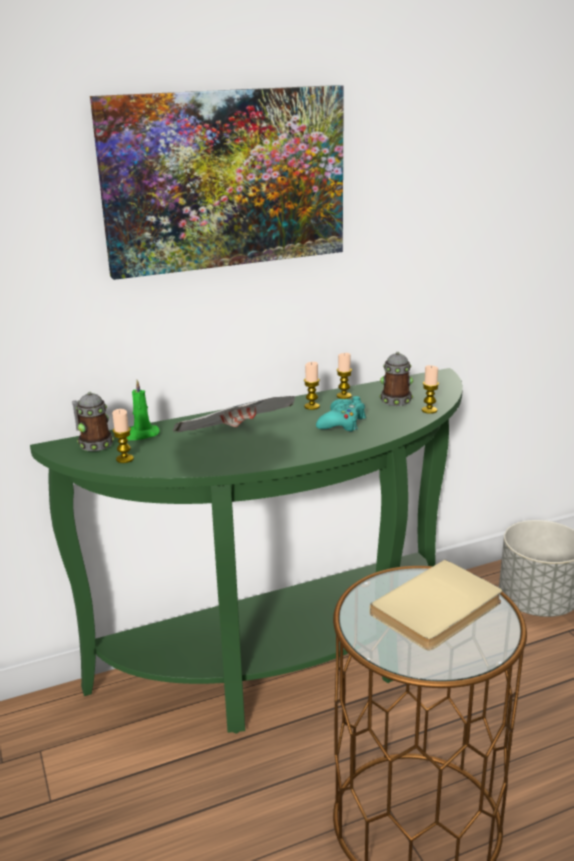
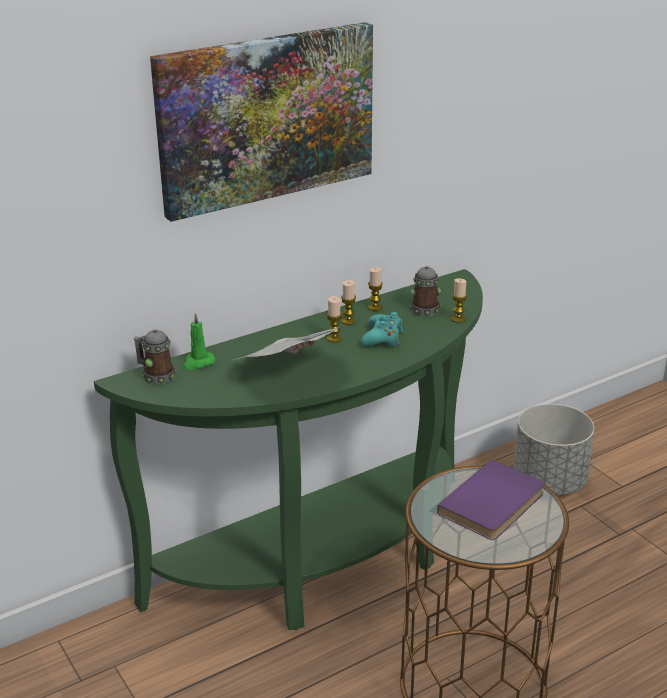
camera: 10 degrees left, 5 degrees up
(125, 459) = (194, 390): candle -> candle (334, 338)
(440, 610) = (495, 504): beige book -> purple book

